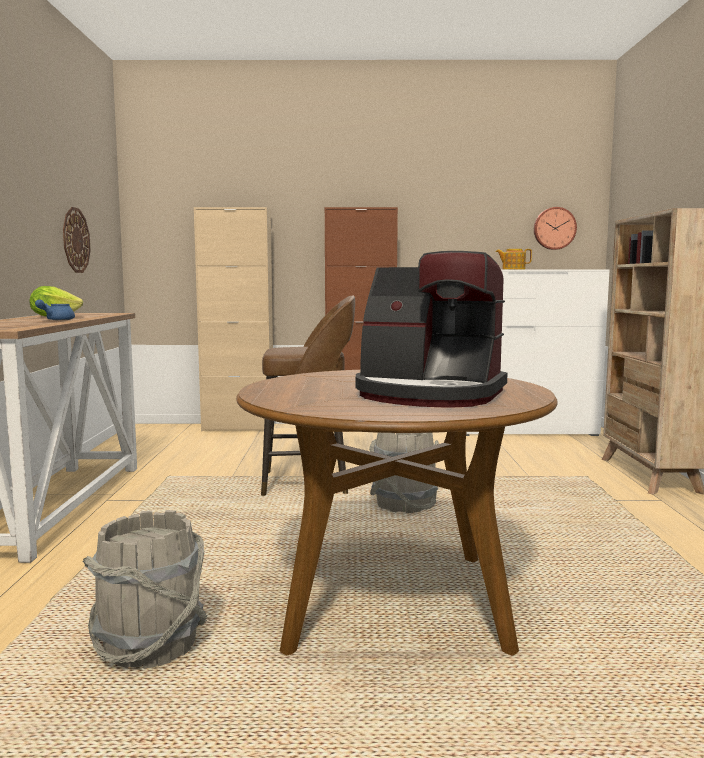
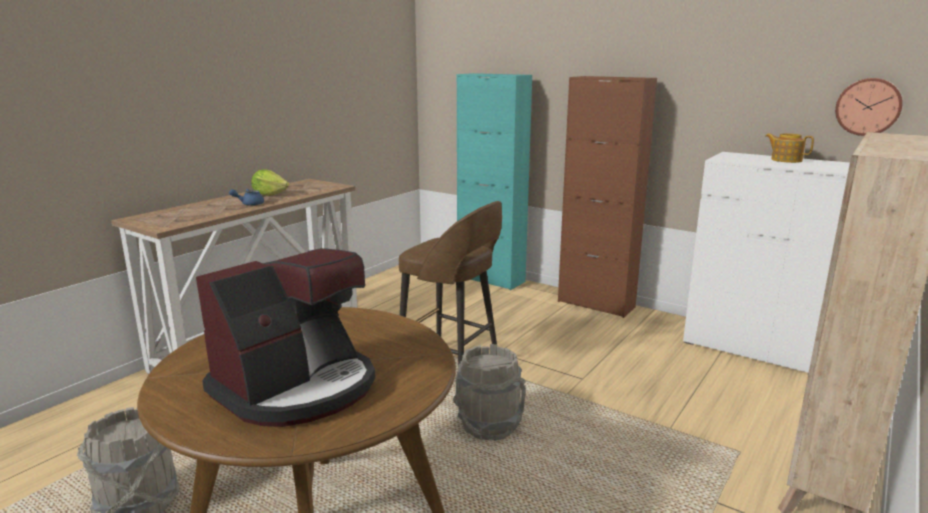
camera: 35 degrees right, 10 degrees up
(75, 240) = (342, 112): wall clock -> none
(238, 428) = (491, 279): beige cabinet -> turquoise cabinet
(429, 394) = (297, 388): coffee machine -> coffee machine turned 105 degrees counterclockwise

